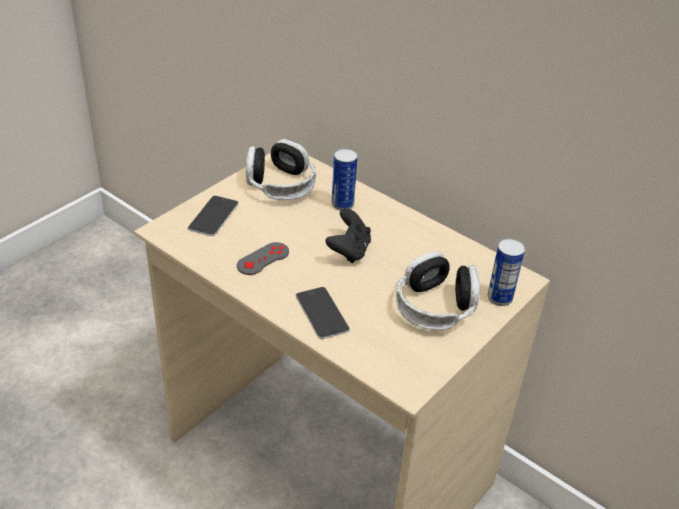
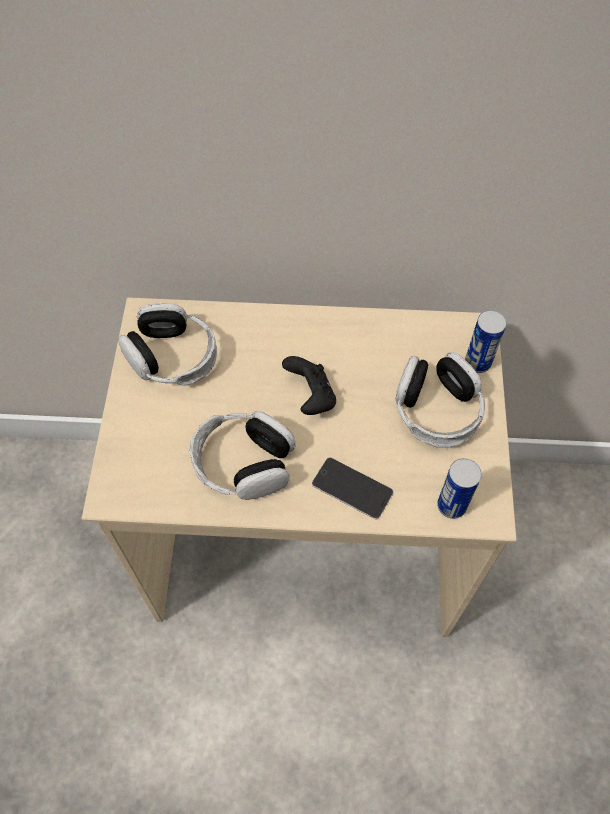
camera: 35 degrees left, 20 degrees up
(213, 216) = (145, 443): phone -> none
(263, 259) = (243, 463): grey game controller -> headphones
(342, 204) = (254, 343): can -> can (451, 505)

